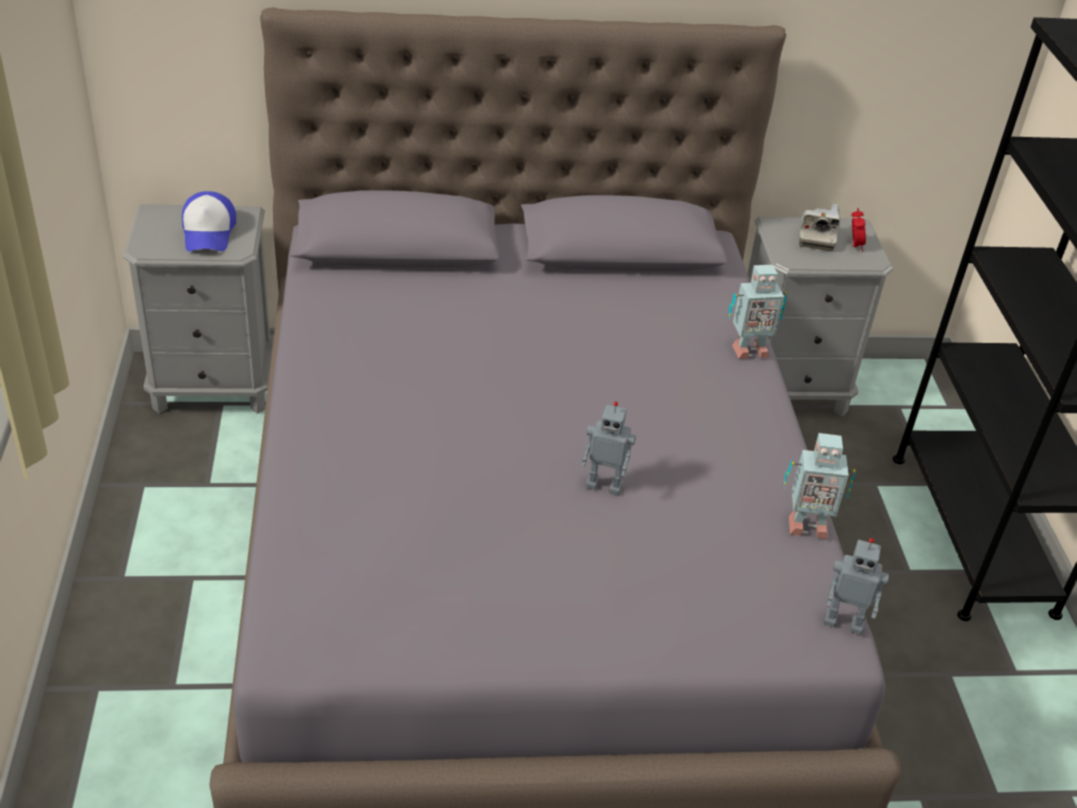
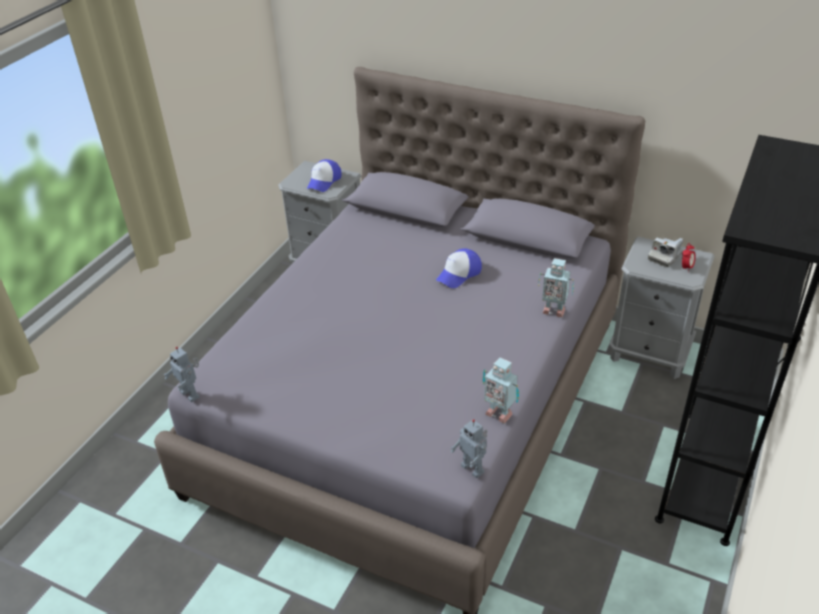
camera: 35 degrees right, 0 degrees up
(570, 331) = (459, 274): none -> cap
(604, 485) = (407, 357): toy robot -> toy robot (191, 394)

